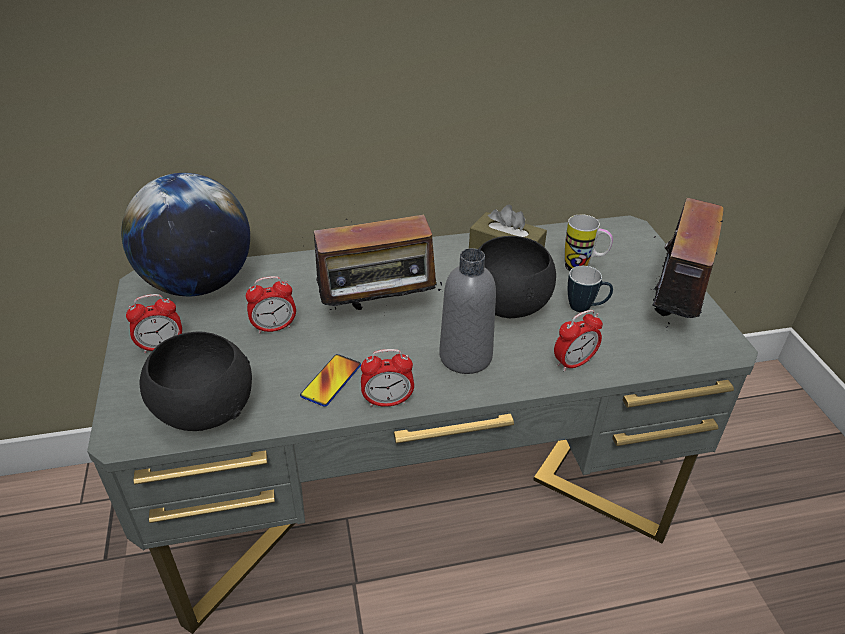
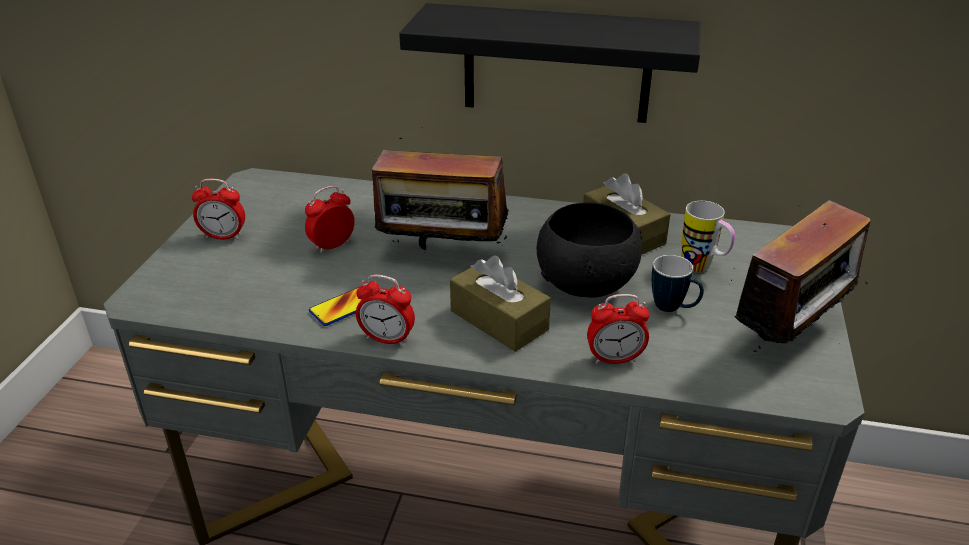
camera: 25 degrees right, 5 degrees down
(199, 284) = (295, 192): globe -> none
(203, 410) = (218, 298): black bowl -> none
(274, 327) = (332, 245): alarm clock -> alarm clock turned 135 degrees clockwise
(426, 120) = (556, 64): none -> black shelf
(465, 356) = (499, 320): grey bottle -> brown tissue box

